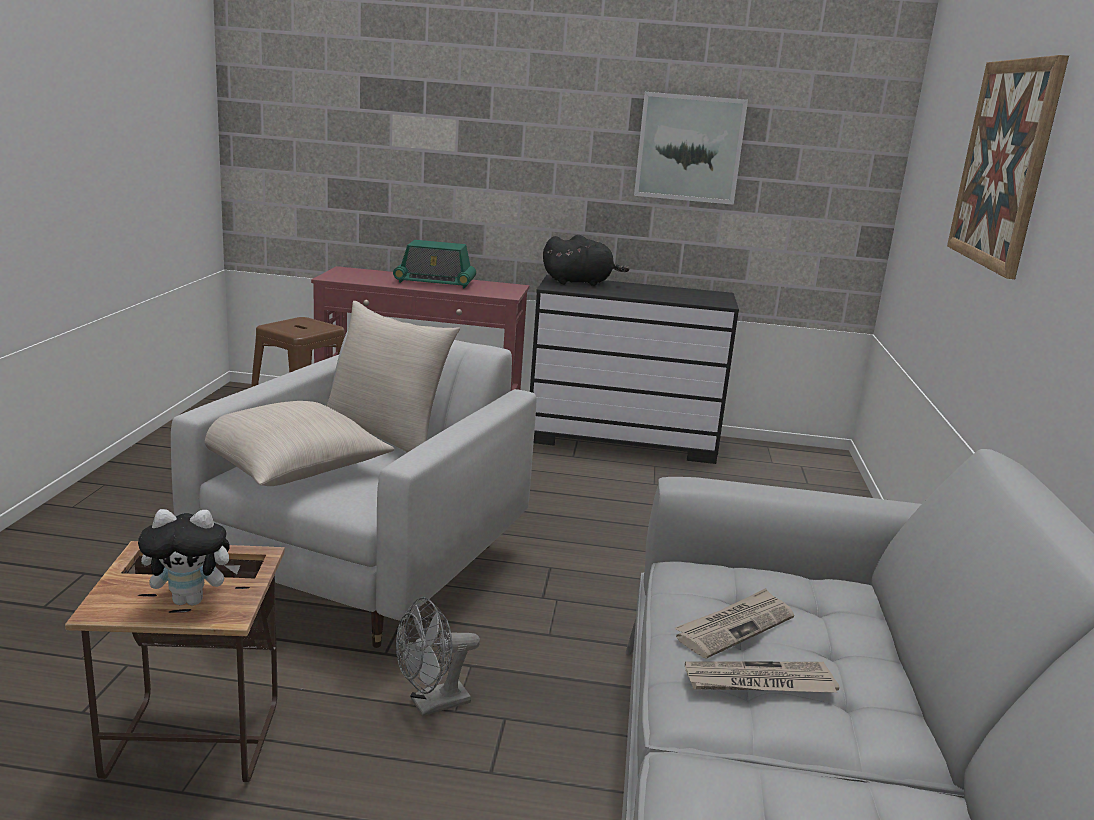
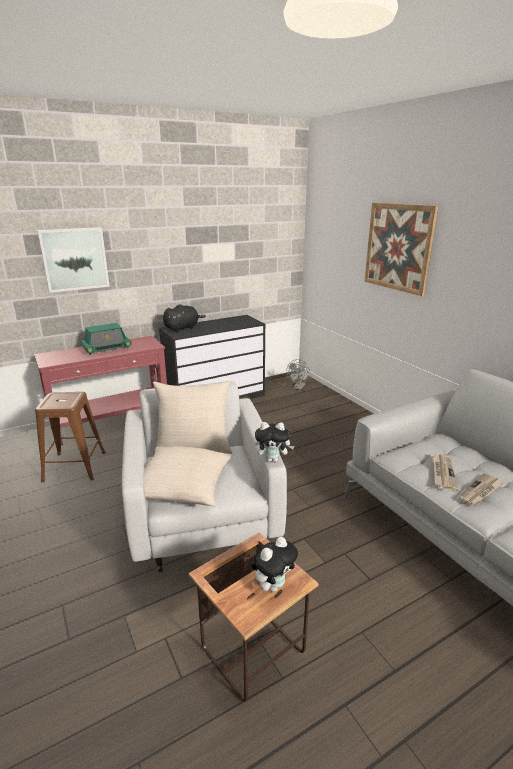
camera: 35 degrees left, 5 degrees up
(409, 461) = (273, 459): none -> plush toy
(432, 704) = (314, 565): grey fan -> grey fan (298, 387)
(689, 148) = (217, 249): picture -> picture (74, 259)

